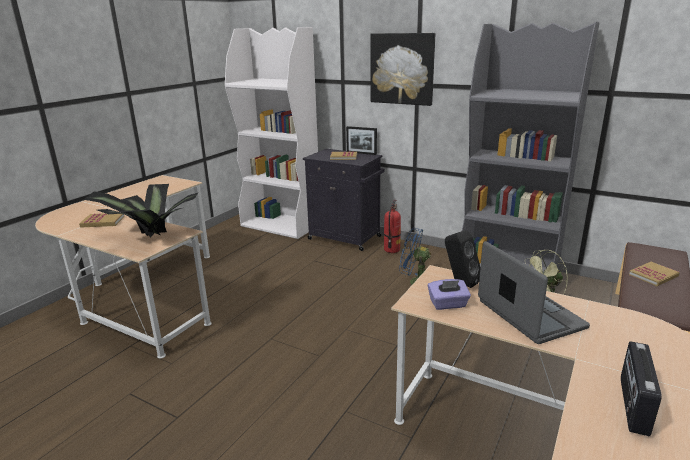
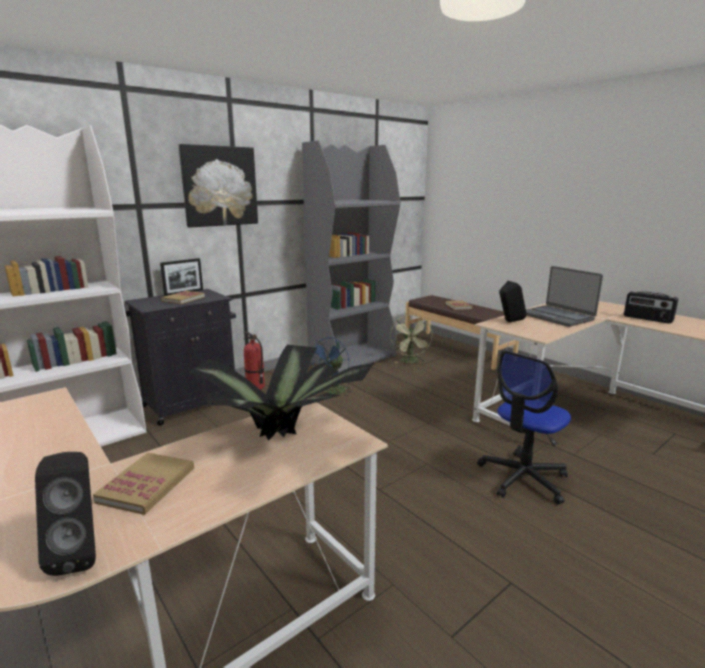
camera: 70 degrees left, 5 degrees down
(59, 225) = (82, 552): none -> black speaker
(323, 418) = (523, 478): none -> office chair
(448, 304) = (542, 329): purple tissue box -> none
(529, 315) = (557, 317): laptop -> laptop turned 120 degrees counterclockwise

